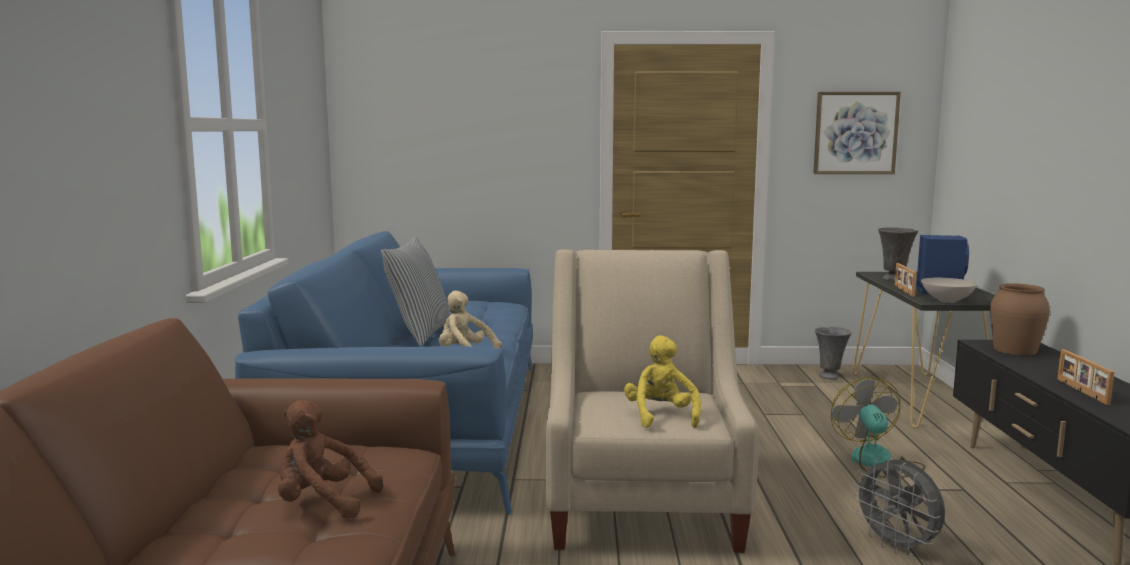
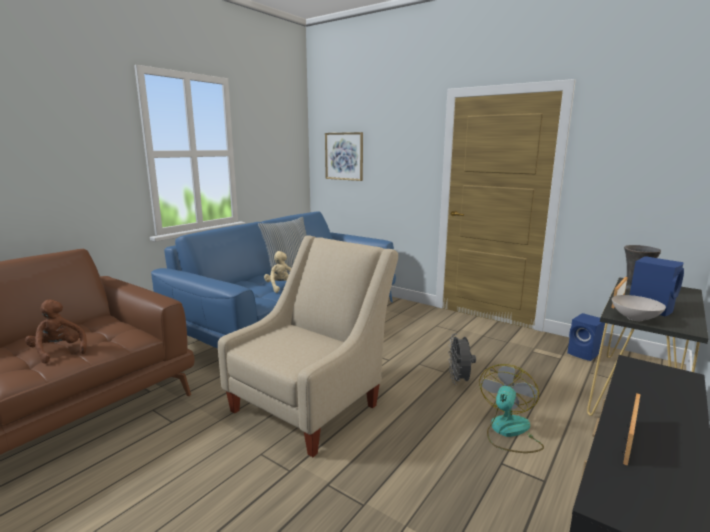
camera: 35 degrees right, 5 degrees up
(661, 416) = (288, 353): yellow plush toy -> none
(830, 376) = (584, 354): grey vase -> blue speaker
(855, 133) = (642, 162): picture -> picture (344, 156)
(897, 547) = (412, 501): grey fan -> grey fan (459, 381)
(1015, 350) = (654, 379): brown vase -> none

